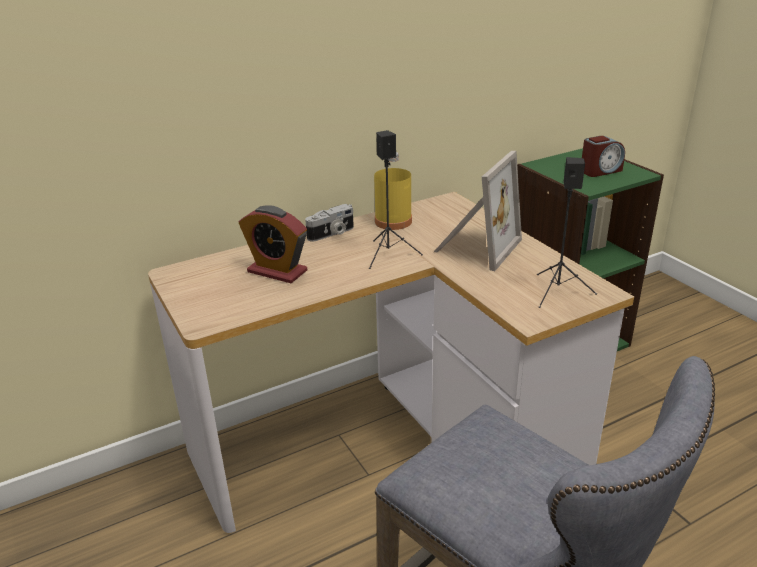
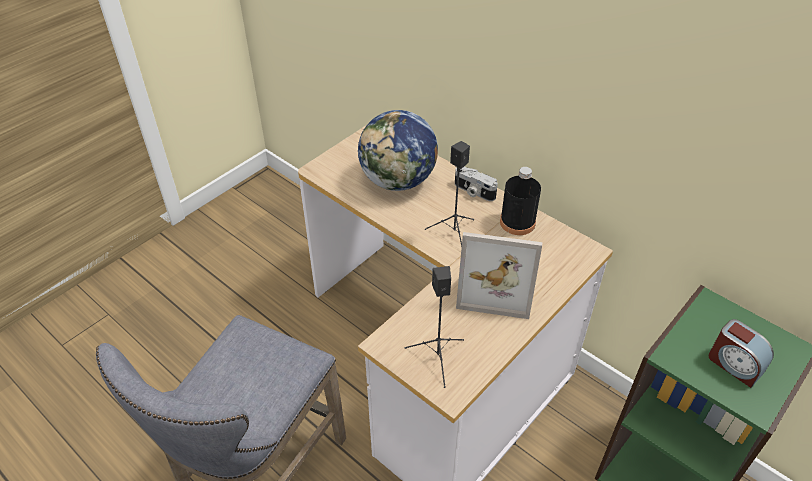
camera: 70 degrees right, 15 degrees up
(277, 271) = (398, 181): alarm clock -> globe
(393, 221) = (517, 222): yellow bottle -> black bottle

